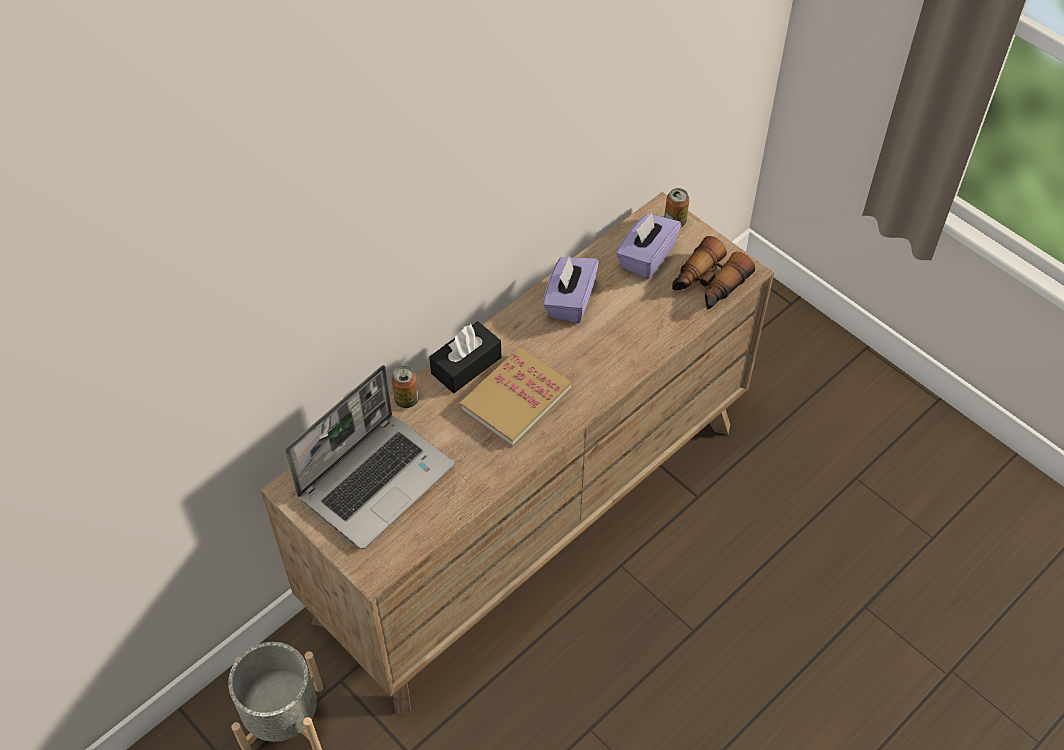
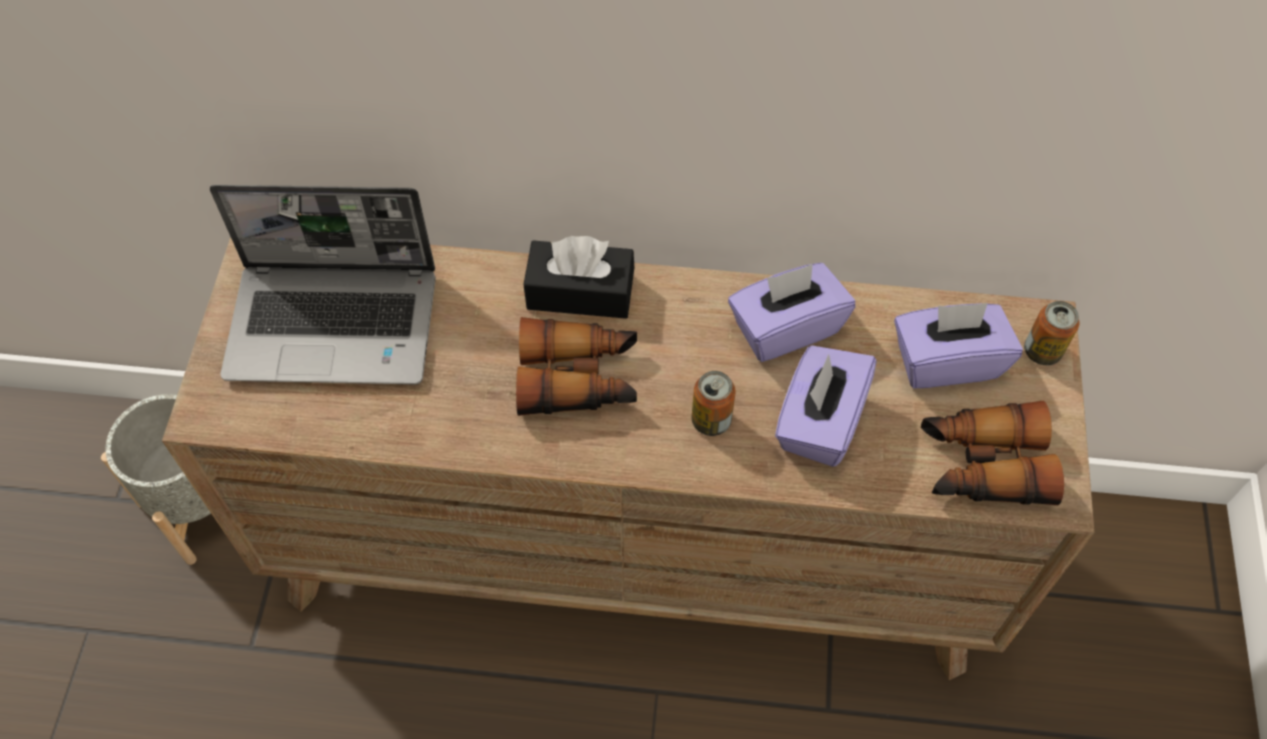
camera: 50 degrees right, 5 degrees up
(406, 399) = (475, 270): can -> can (711, 420)
(515, 399) = (579, 378): book -> binoculars
(631, 325) = (819, 422): none -> purple tissue box

